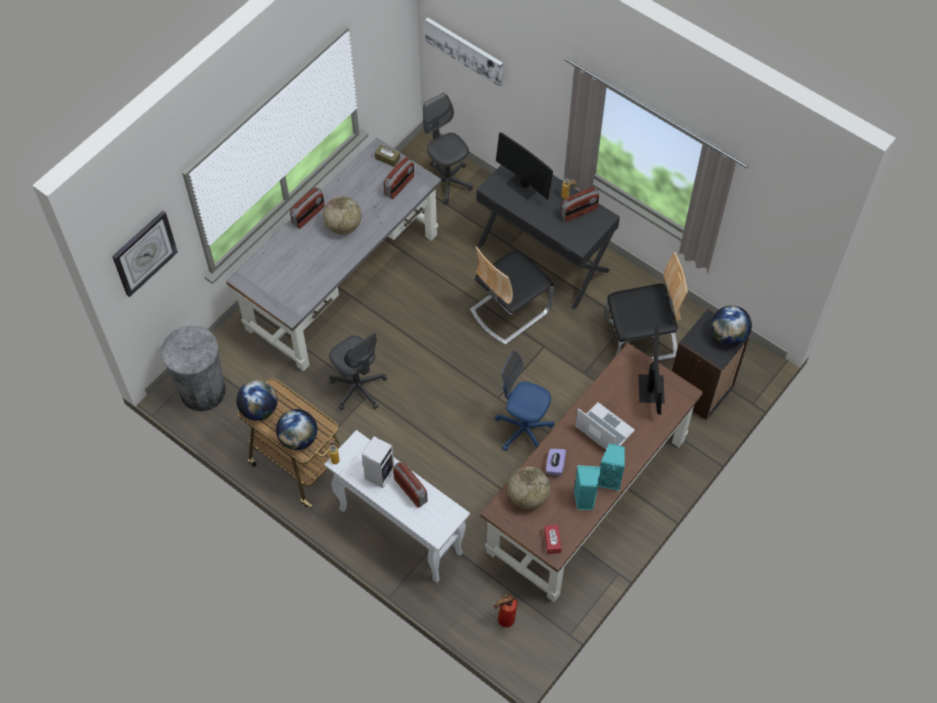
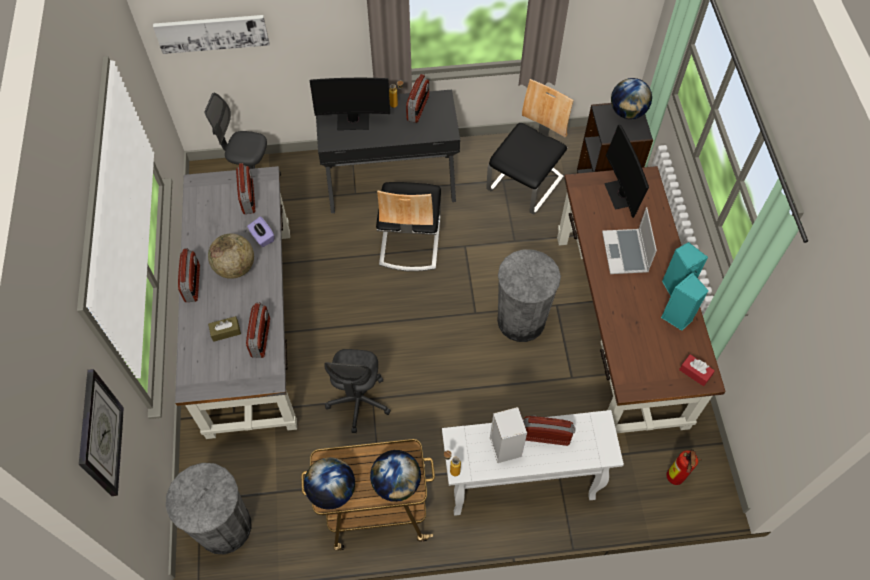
camera: 45 degrees left, 0 degrees up
(312, 283) = (261, 338): none -> radio
(358, 388) = (359, 402): grey office chair -> grey office chair turned 90 degrees clockwise
(387, 158) = (213, 184): brown tissue box -> brown tissue box (225, 331)
(523, 430) = (521, 320): blue office chair -> grey trash can
(528, 496) = (636, 354): globe -> none
(555, 466) = (626, 312): purple tissue box -> purple tissue box (262, 237)
(603, 429) = (626, 253): laptop -> laptop turned 90 degrees counterclockwise
(651, 389) = (621, 194): monitor -> monitor turned 150 degrees counterclockwise

